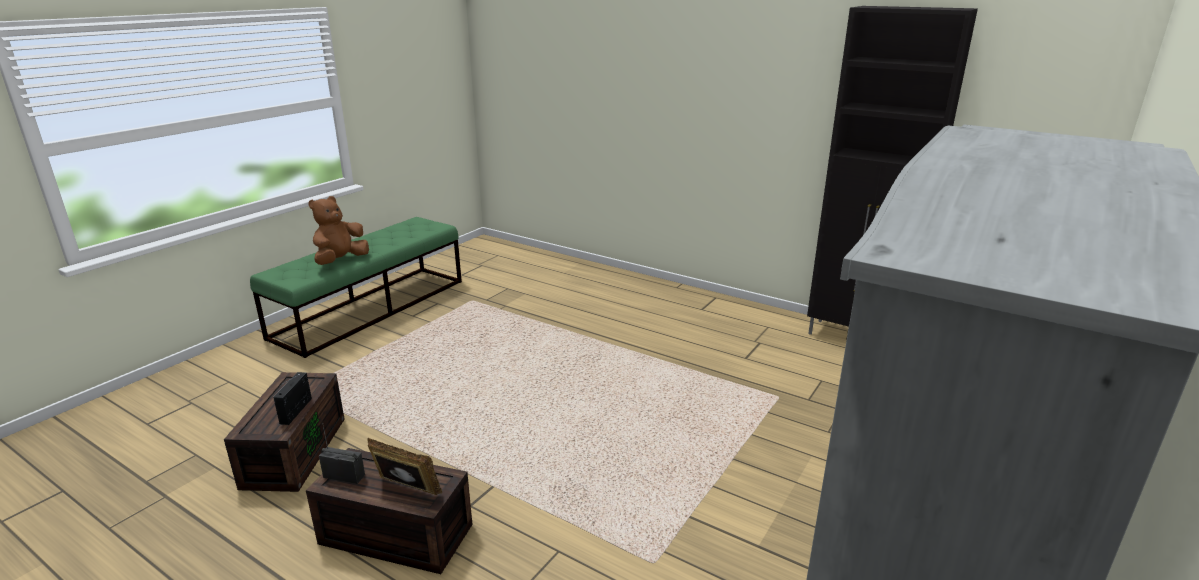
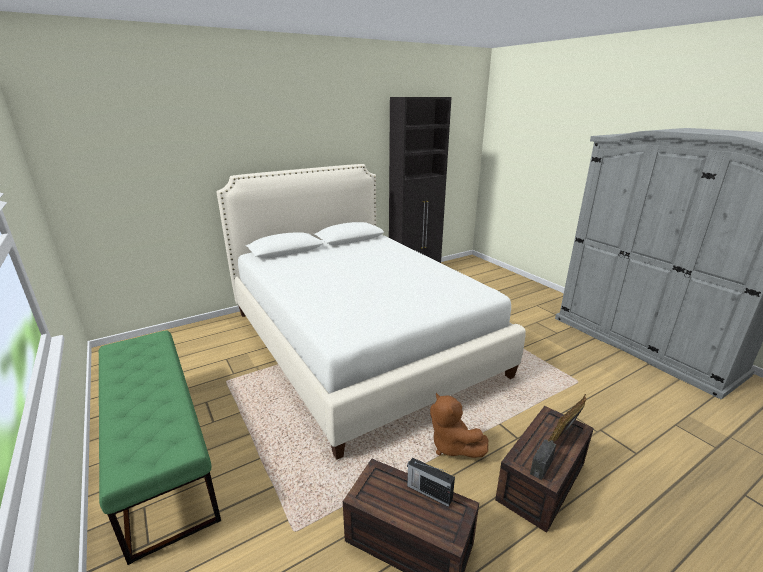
camera: 65 degrees left, 0 degrees up
(341, 261) = (163, 408): brown plush toy -> brown plush toy (451, 445)
(602, 345) = (359, 341): none -> white bed

